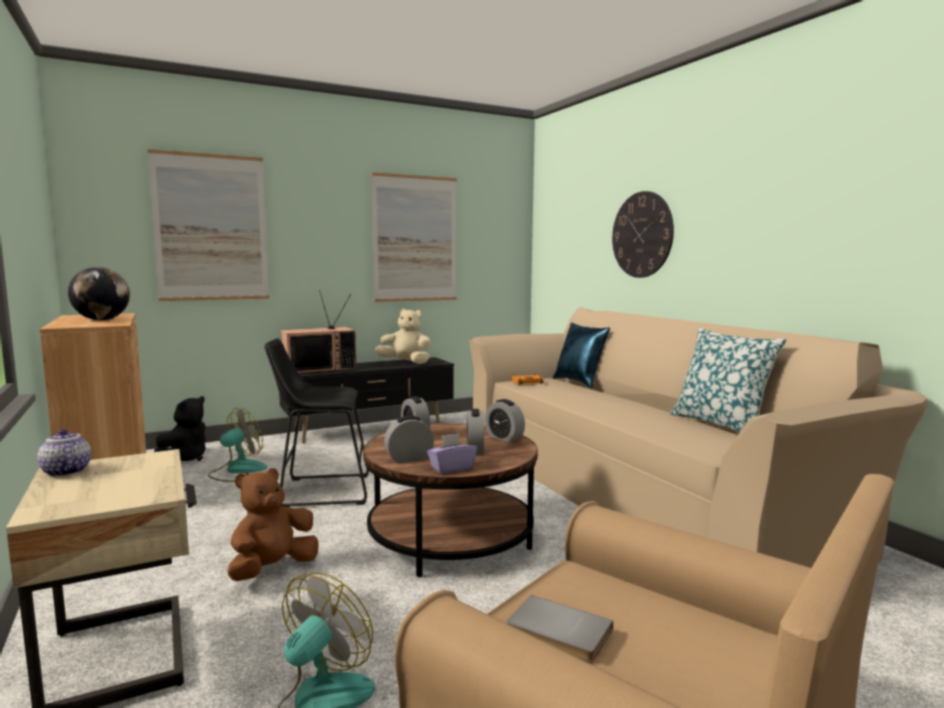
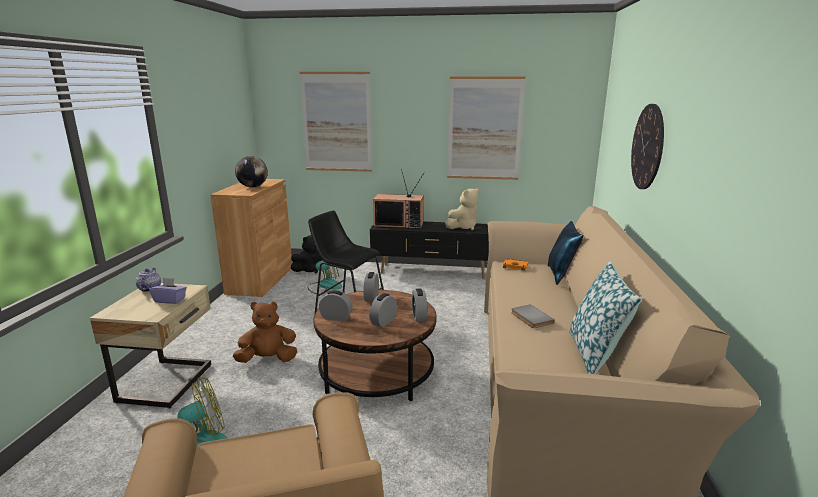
camera: 35 degrees right, 10 degrees up
(405, 363) = (463, 227): beige plush toy -> beige plush toy turned 90 degrees clockwise
(451, 468) = (346, 333): purple tissue box -> purple tissue box (170, 300)
(557, 633) = (237, 466): grey book -> grey book (530, 318)

